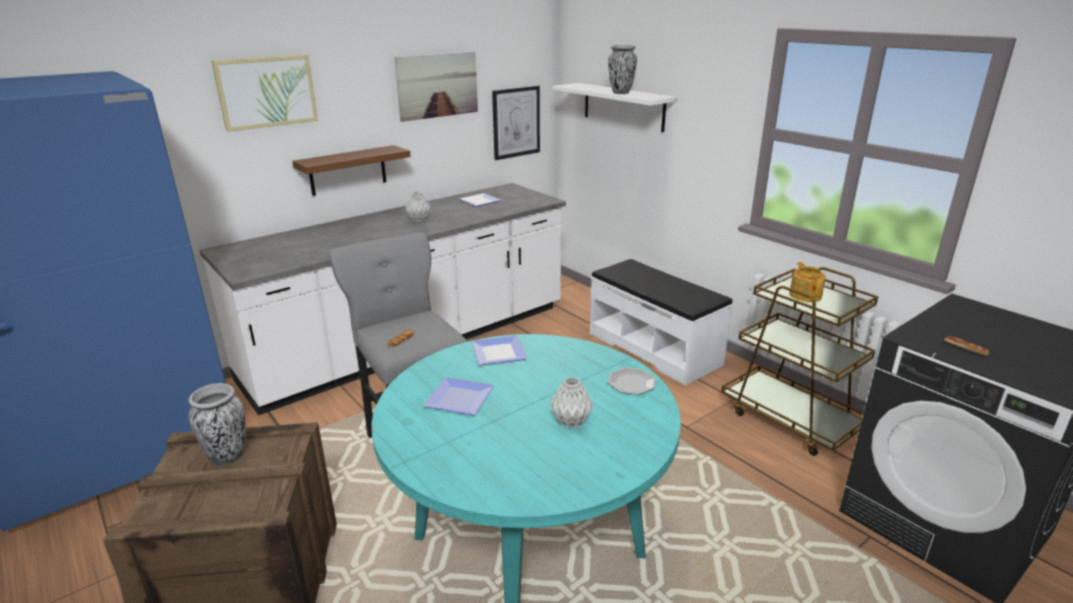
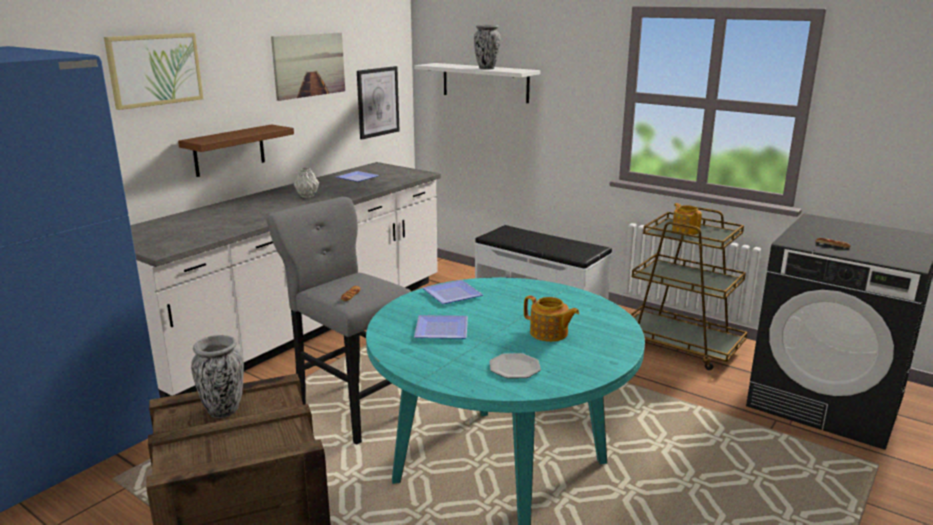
camera: 15 degrees left, 5 degrees down
(570, 421) = (549, 333): grey vase -> teapot
(631, 383) = (582, 303): plate -> plate (515, 368)

